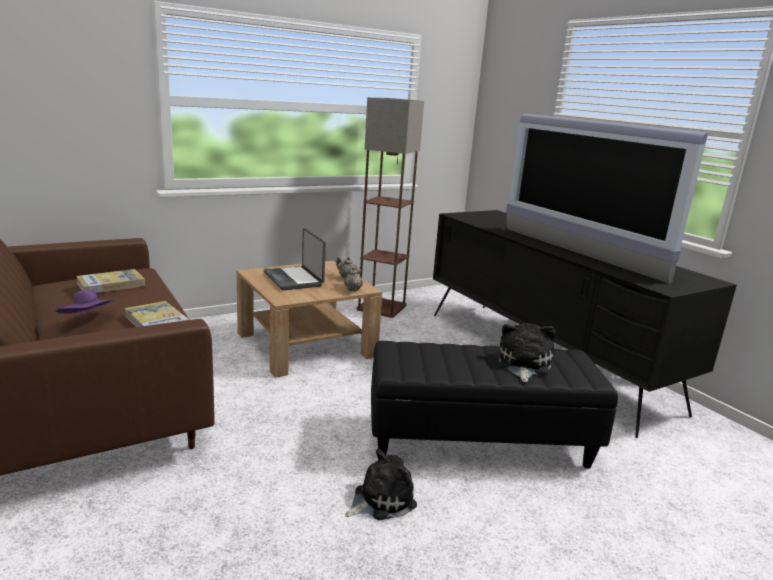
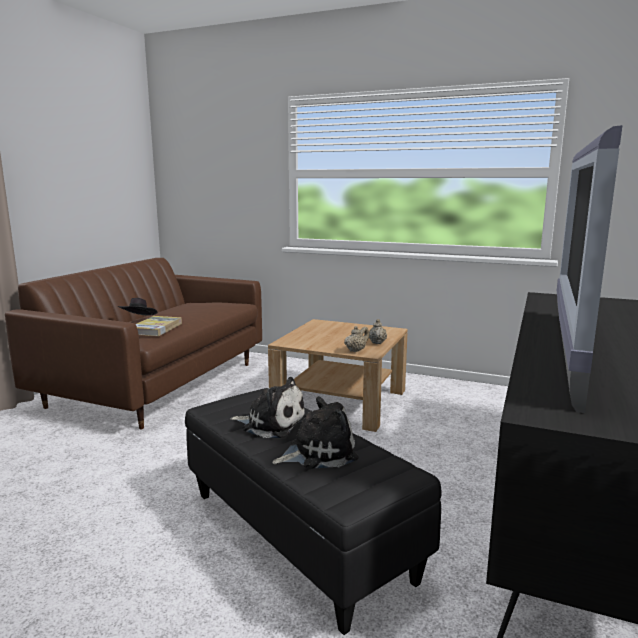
camera: 55 degrees right, 5 degrees down
(88, 319) = (138, 319): purple hat -> black hat
(111, 284) = (198, 306): book -> none
(294, 279) = (333, 333): laptop -> none
(381, 500) = (144, 519): plush toy -> plush toy (271, 423)
(382, 307) = (477, 398): floor lamp -> none

